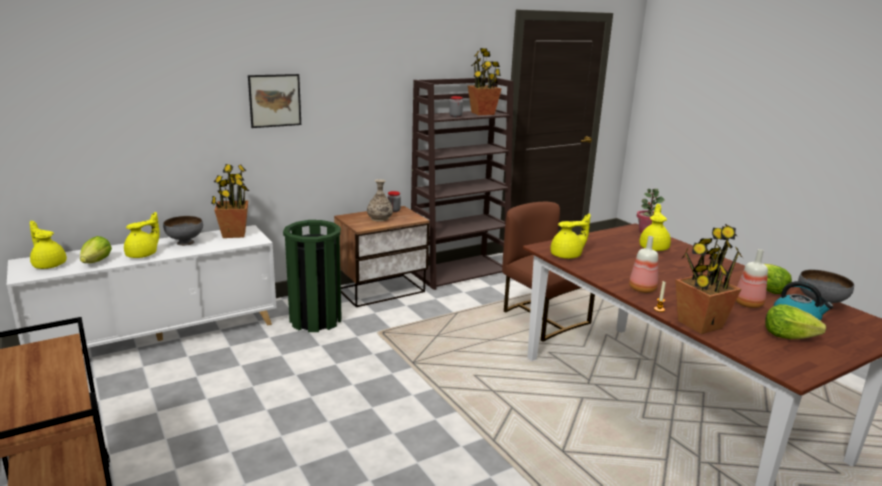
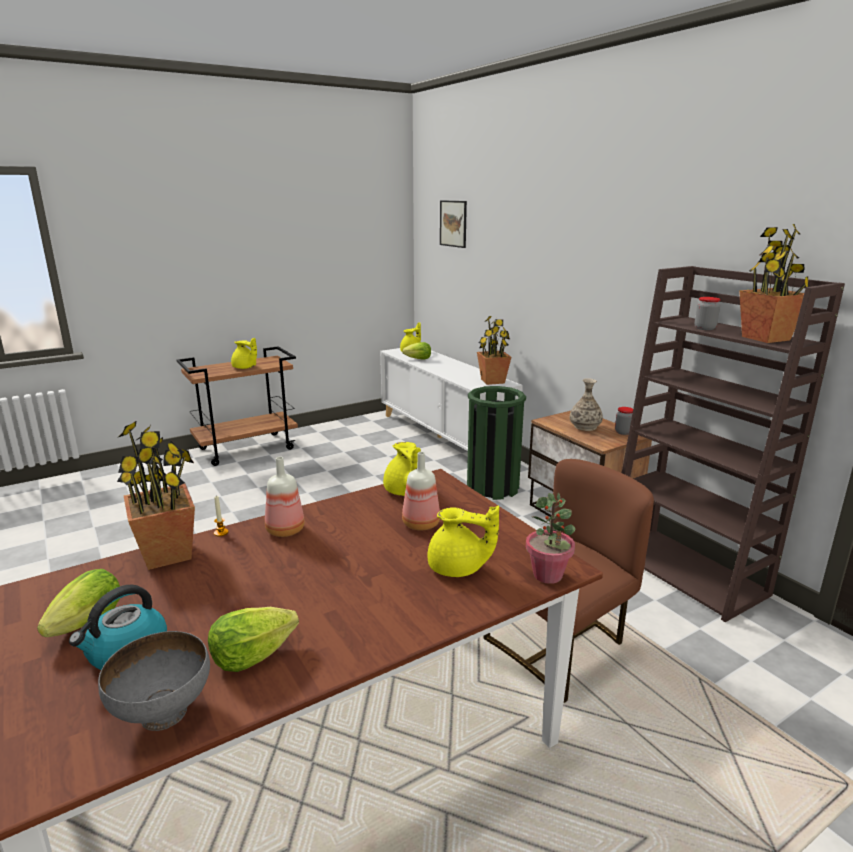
camera: 90 degrees right, 0 degrees up
(143, 255) = (435, 366): yellow teapot -> yellow teapot (245, 368)
(185, 242) = (465, 372): grey bowl -> none
(275, 100) = (551, 267): picture -> picture (453, 223)
(748, 304) = (204, 615): bottle -> bottle (419, 524)

